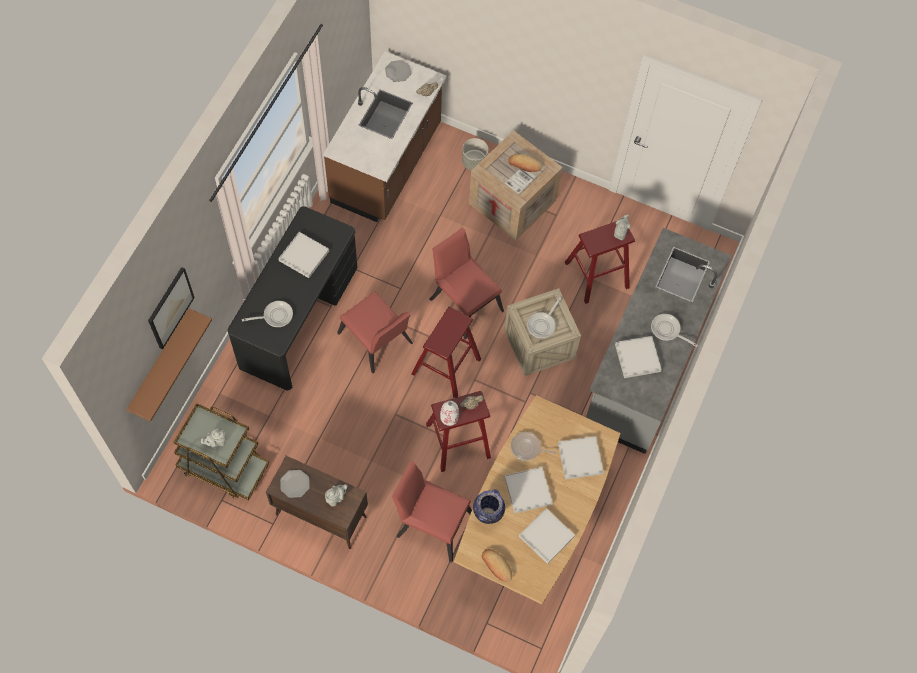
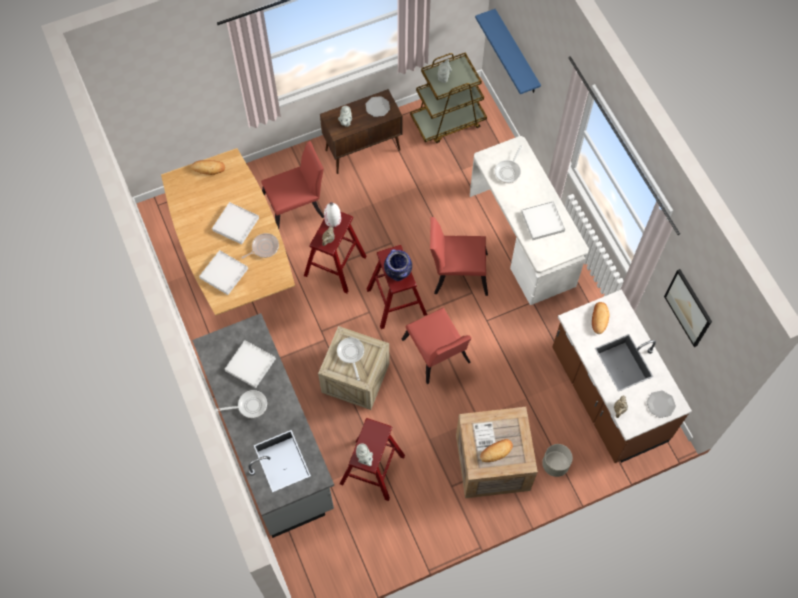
camera: 135 degrees right, 0 degrees up
(160, 363) = (516, 53): brown shelf -> blue shelf
(170, 308) = (536, 48): picture -> picture (688, 307)
(298, 316) = (522, 238): black desk -> white desk
(363, 151) = (599, 318): none -> bread
(464, 301) = (437, 355): red chair -> red chair turned 60 degrees clockwise
(487, 514) = (245, 189): vase -> vase (398, 275)
(546, 536) = (196, 210): white tray -> none

